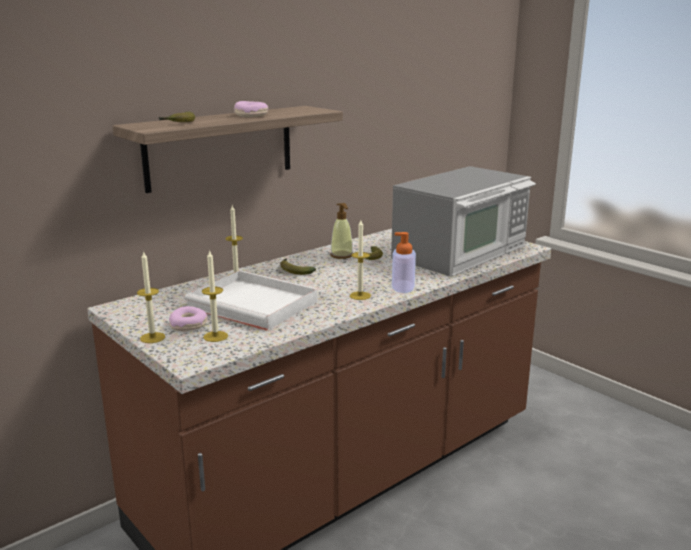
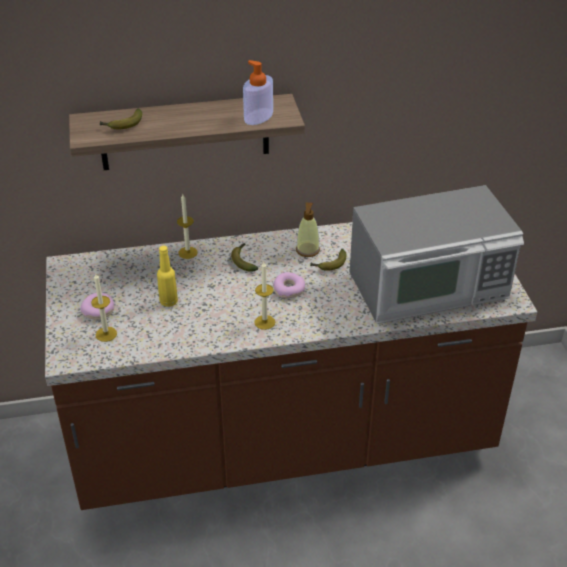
camera: 30 degrees right, 20 degrees up
(152, 337) = (62, 317): candle -> none
(251, 115) = (204, 117): donut -> donut (289, 289)
(255, 305) = (169, 302): white tray -> yellow bottle
(403, 286) = (315, 322): soap dispenser -> soap dispenser (258, 116)

